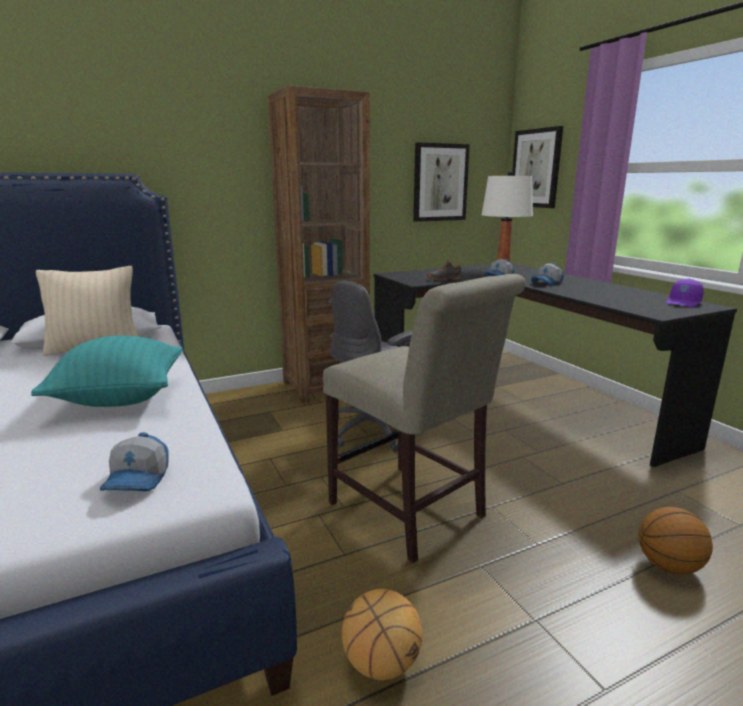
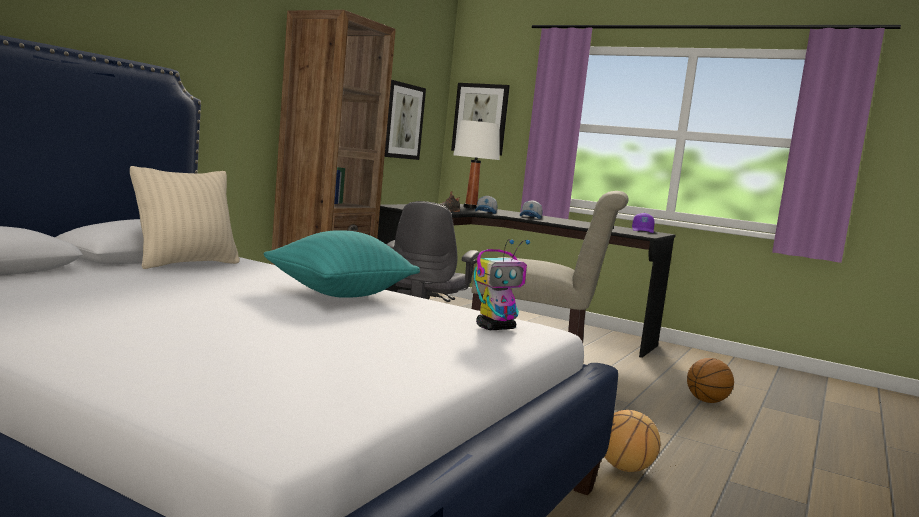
camera: 35 degrees left, 10 degrees down
(139, 479) = (496, 328): cap -> toy robot

